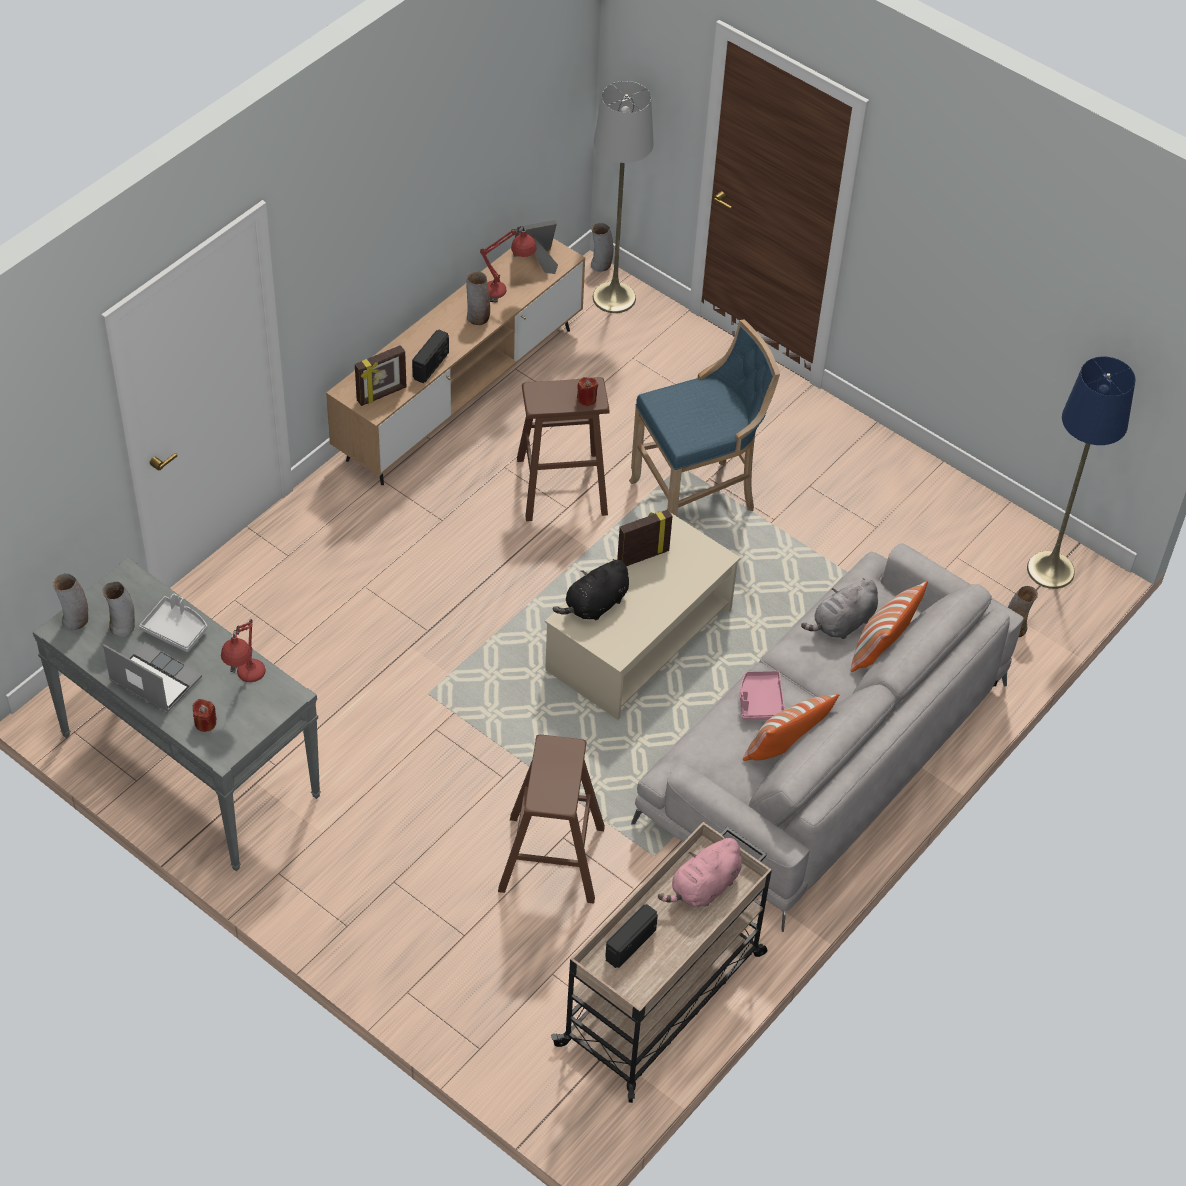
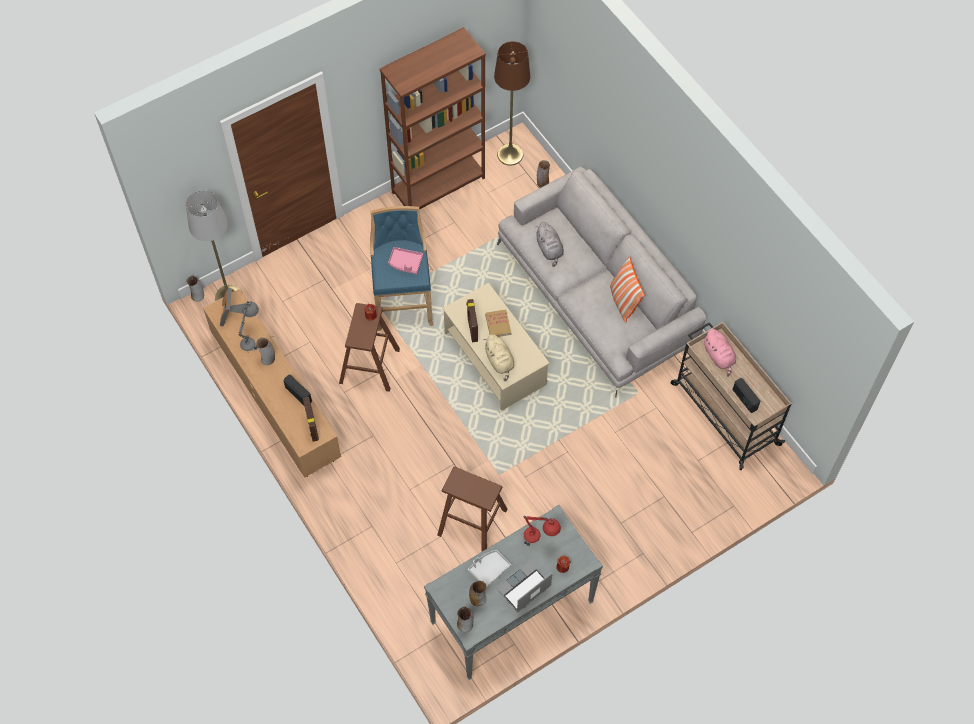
camera: 70 degrees left, 10 degrees up
(507, 291) = (252, 337): red table lamp -> grey table lamp
(551, 858) = (626, 441): brown stool -> brown stool (472, 522)
(595, 605) = (500, 362): black plush toy -> beige plush toy
(665, 587) = (498, 324): none -> book
(760, 701) = (589, 303): pink tray -> pink tray (405, 263)
(881, 650) = (572, 238): pillow -> none
(938, 490) = (438, 185): none -> brown bookcase
(1050, 570) = (510, 154): blue floor lamp -> brown floor lamp

